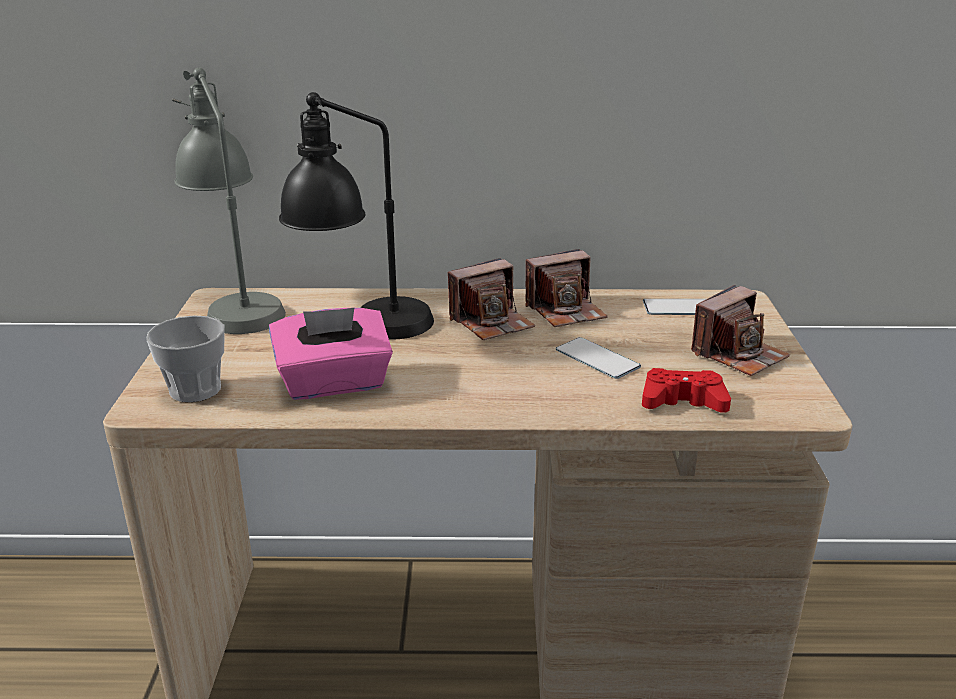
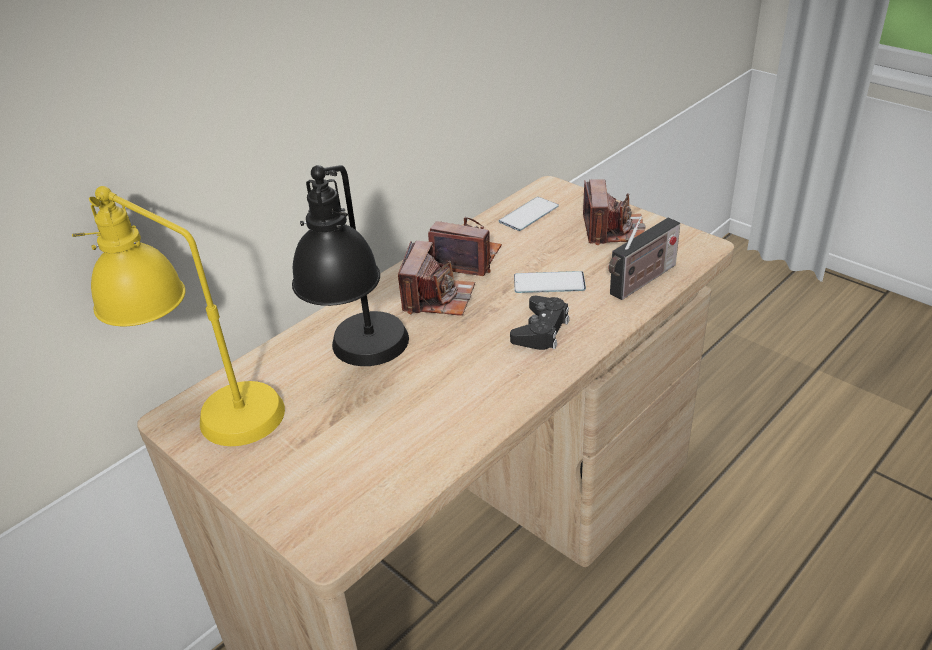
camera: 45 degrees left, 10 degrees up
(195, 389) = (336, 501): cup -> none
(236, 304) = (208, 411): grey table lamp -> yellow table lamp
(334, 383) = (428, 418): pink tissue box -> none
(523, 383) = (541, 330): none -> black game controller
(565, 311) = (467, 259): camera -> camera turned 90 degrees counterclockwise
(682, 401) = (641, 282): red game controller -> radio

